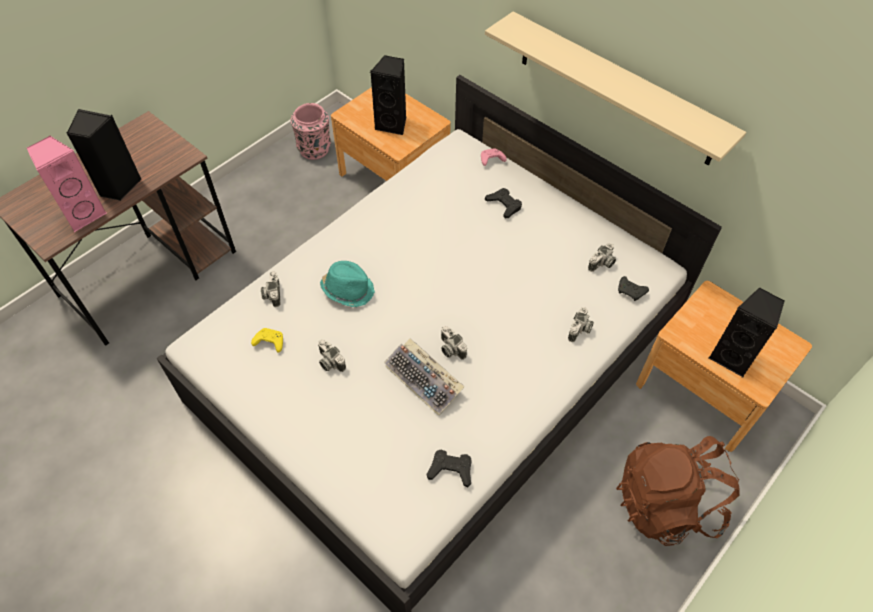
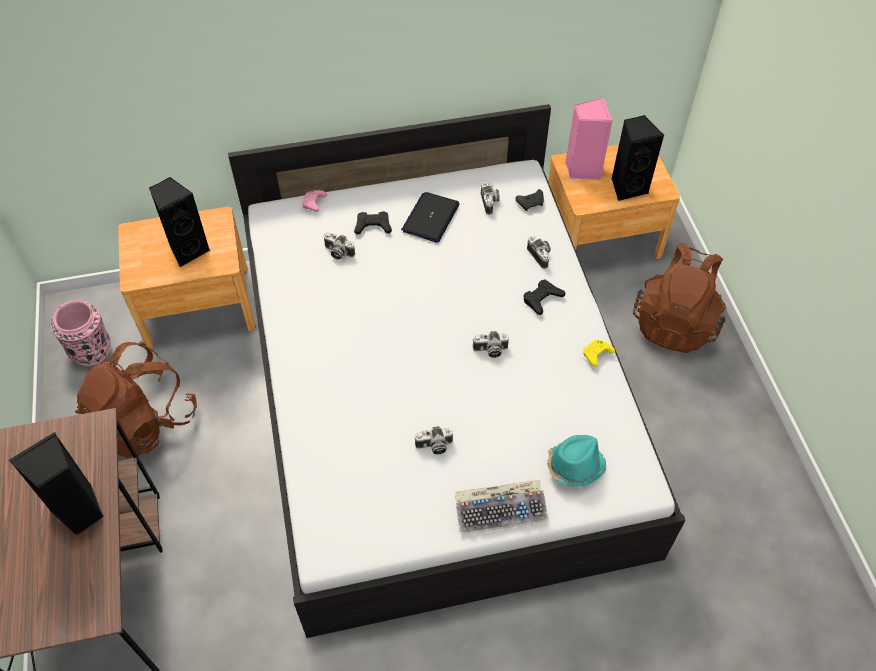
camera: 55 degrees left, 0 degrees up
(83, 214) = (88, 562): pink speaker -> pink speaker (582, 169)
(269, 342) = (373, 484): yellow game controller -> yellow game controller (596, 355)
(272, 294) = (317, 453): camera -> camera (338, 252)
(282, 209) = (144, 422): none -> brown backpack
(348, 289) = (365, 390): turquoise hat -> turquoise hat (574, 465)
(425, 380) = (508, 385): keyboard -> keyboard (501, 510)
(451, 469) = (604, 415): black game controller -> black game controller (542, 299)
(547, 235) = (431, 218): none -> laptop
(615, 89) = (409, 58): beige shelf -> none

